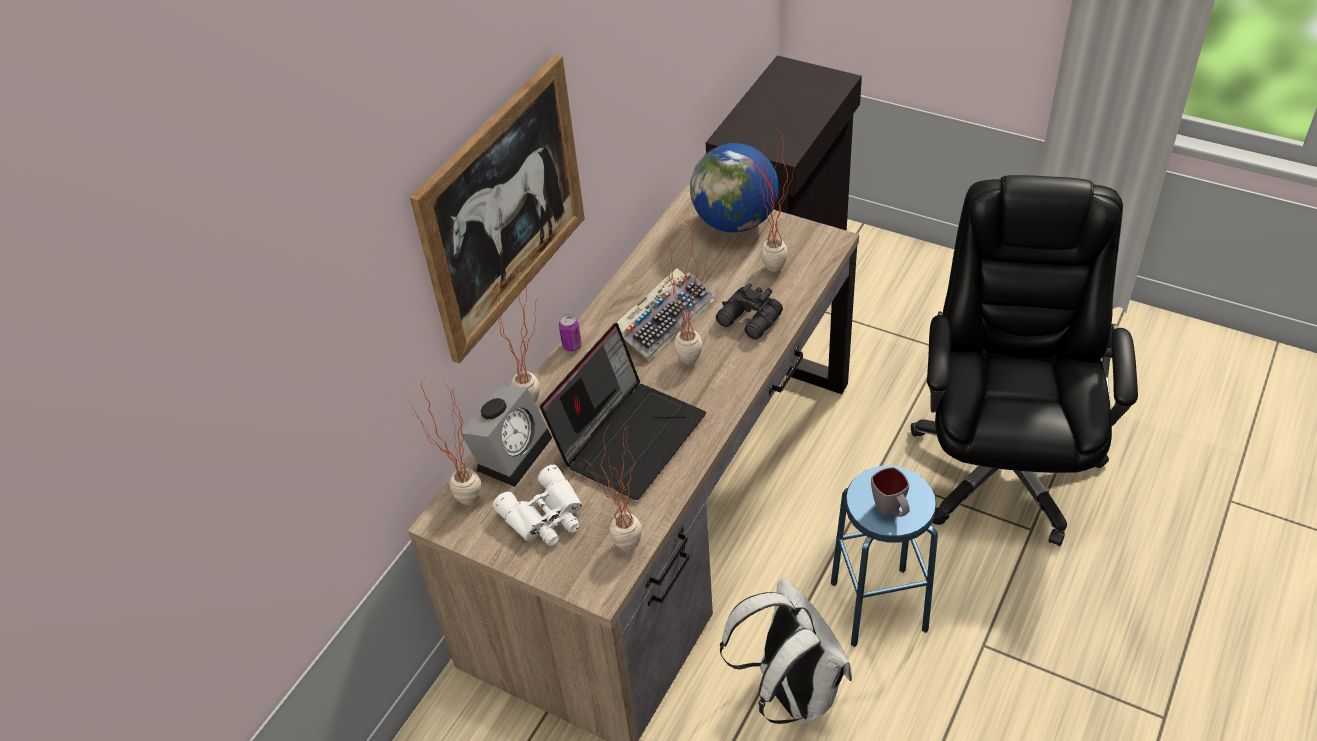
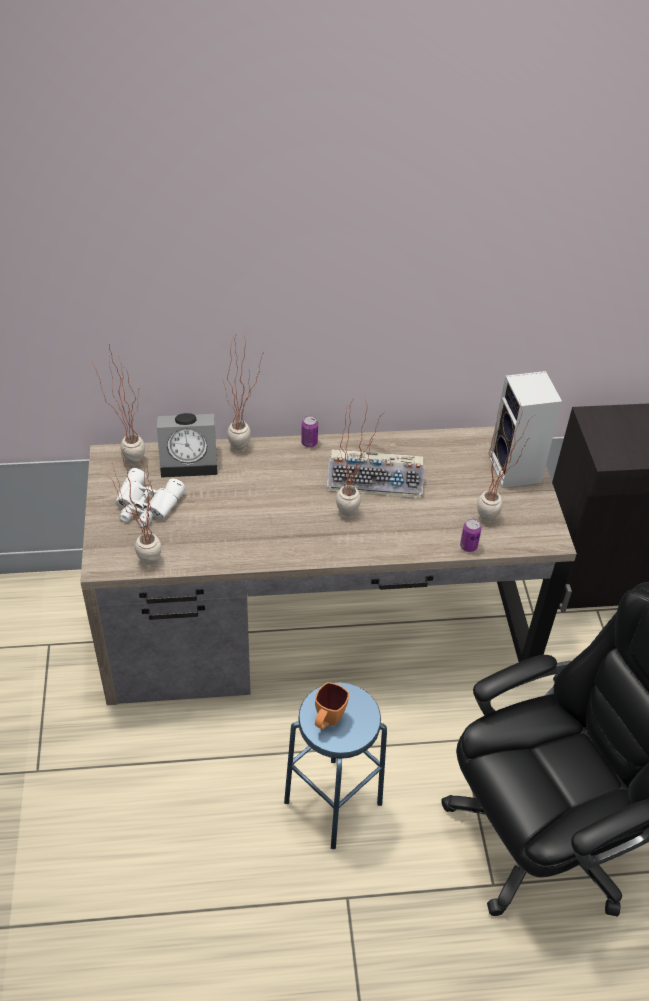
camera: 50 degrees right, 0 degrees up
(503, 208) = (279, 296): picture -> none
(629, 436) = (248, 514): laptop -> none
(735, 222) = (516, 471): globe -> speaker
(749, 321) = (417, 528): black binoculars -> none
(790, 692) = (216, 779): white backpack -> none
(798, 297) = (468, 546): none -> can
(891, 511) = (327, 721): grey mug -> orange mug

